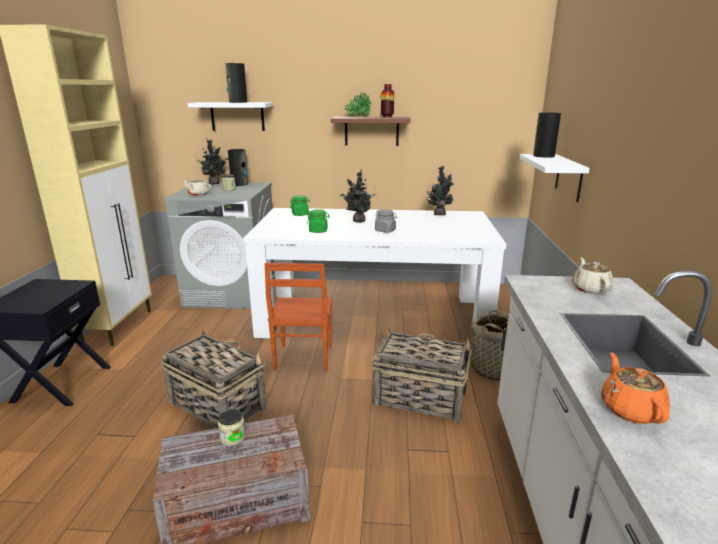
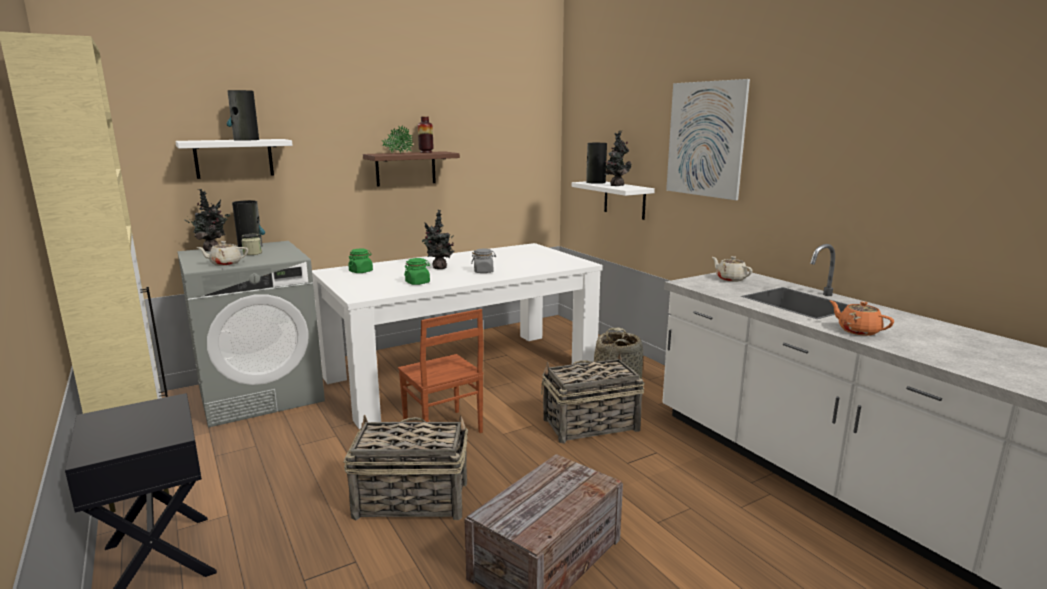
camera: 35 degrees left, 5 degrees down
(232, 437) = (532, 488): jar -> none
(439, 214) = (502, 250): potted plant -> potted plant (616, 185)
(635, 111) = (705, 139): none -> picture

